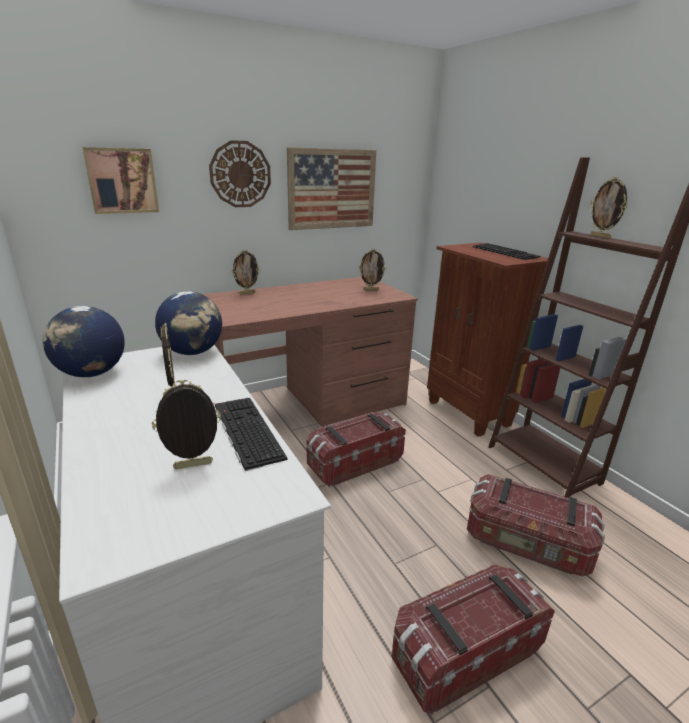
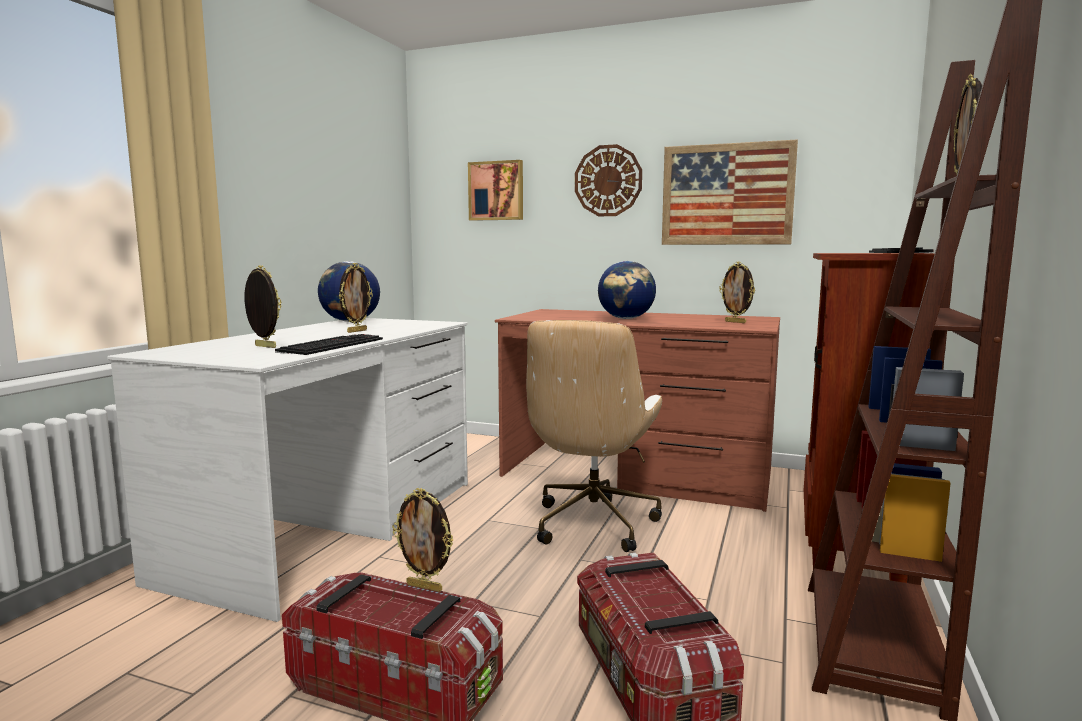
camera: 50 degrees right, 15 degrees down
(193, 352) = (432, 323): globe -> globe (626, 318)
(247, 293) = (590, 312): picture frame -> picture frame (425, 587)
(354, 463) = (592, 526): storage box -> white office chair

